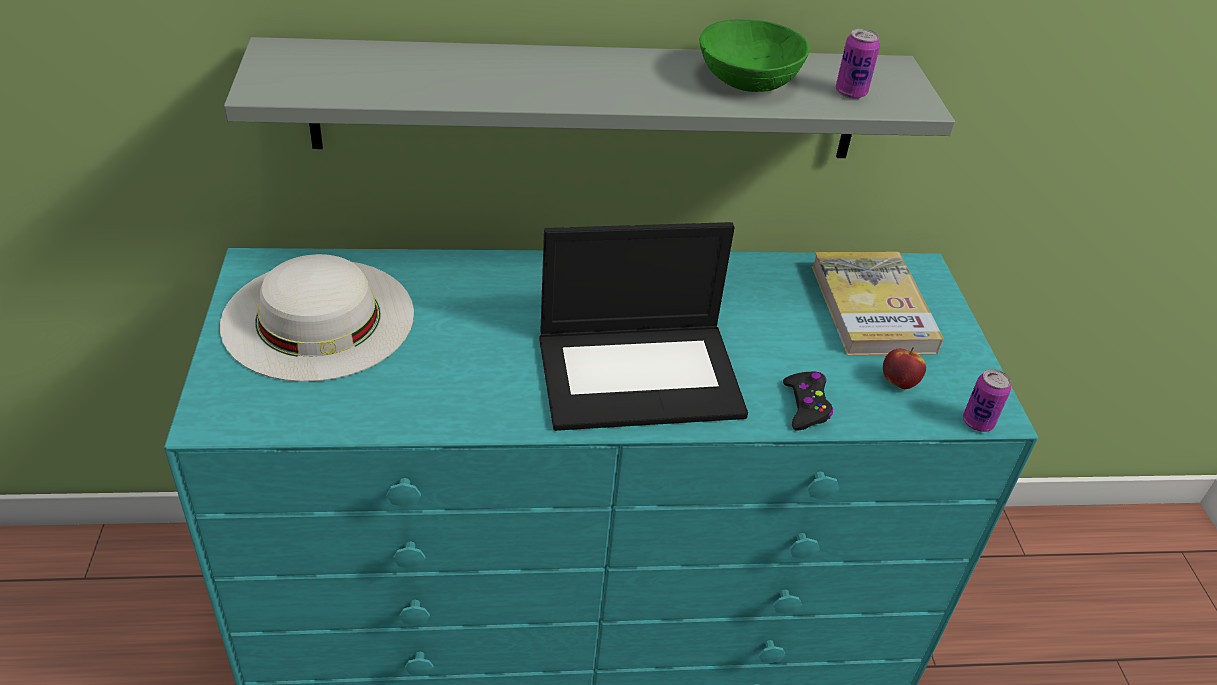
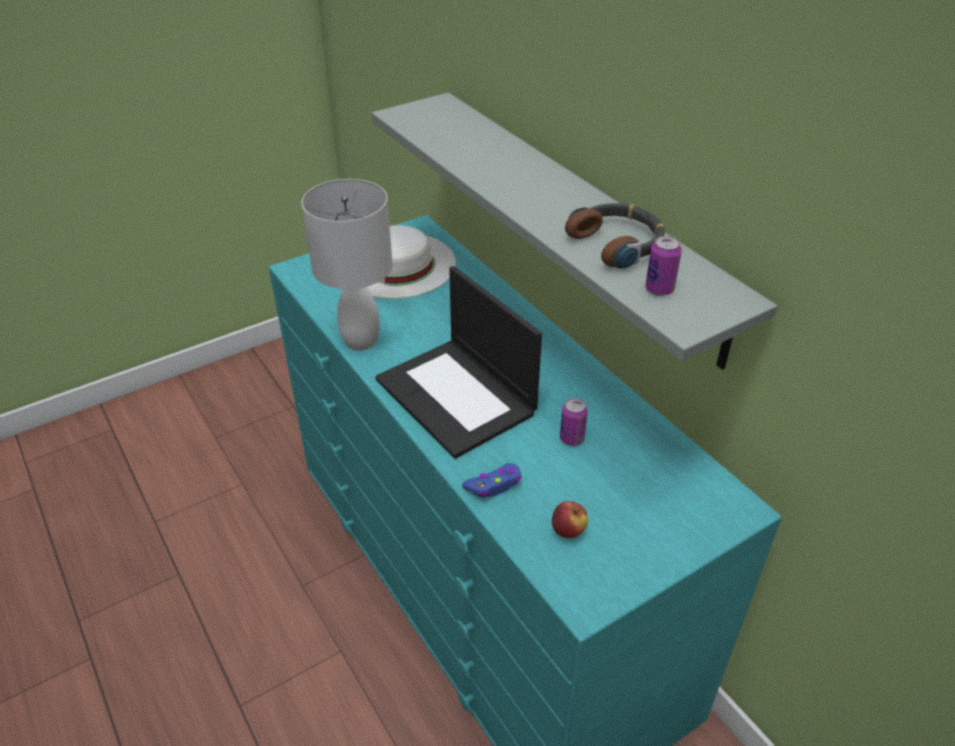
camera: 65 degrees right, 0 degrees up
(458, 412) = (362, 340): none -> white table lamp
(749, 79) = (617, 243): green bowl -> headphones
(806, 406) = (494, 485): black game controller -> blue game controller
(872, 308) = (649, 491): book -> none
(977, 422) = (562, 593): can -> can (571, 439)

